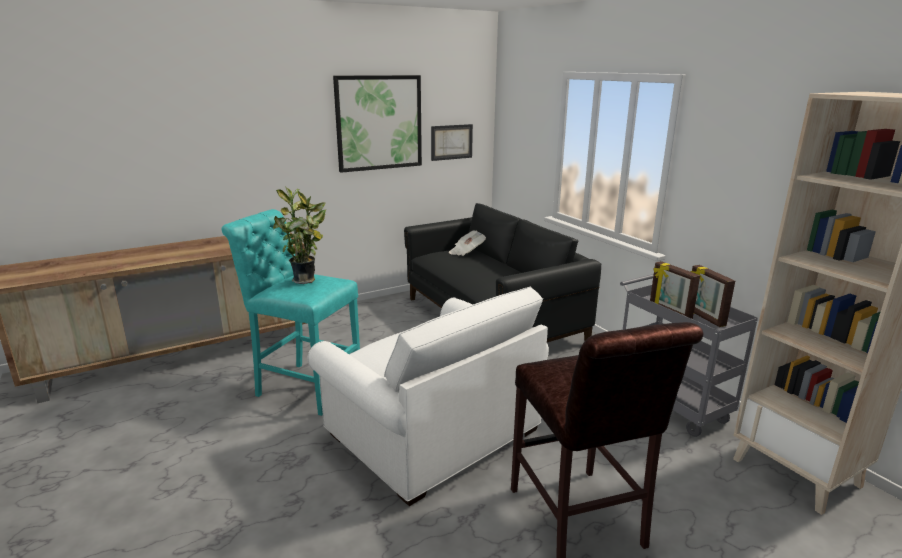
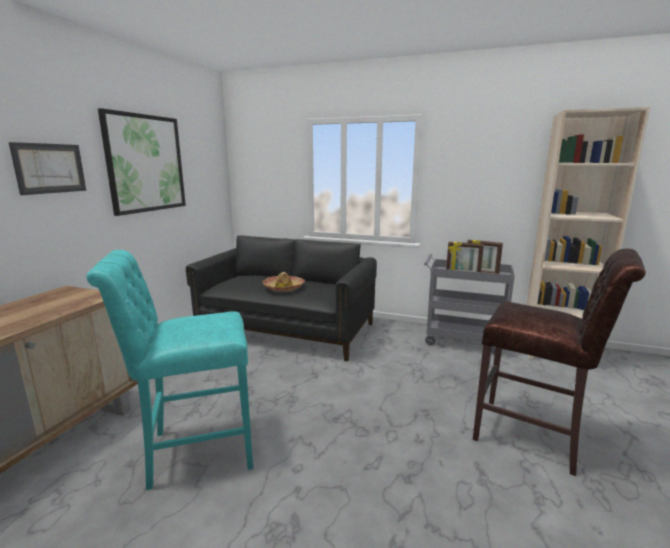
camera: 40 degrees left, 5 degrees down
(307, 280) = (198, 321): potted plant -> none
(432, 432) = (365, 429): white armchair -> none
(451, 142) = (203, 184): picture -> picture (50, 168)
(467, 252) = (248, 277): newspaper -> none
(479, 272) = (284, 288): none -> hat

